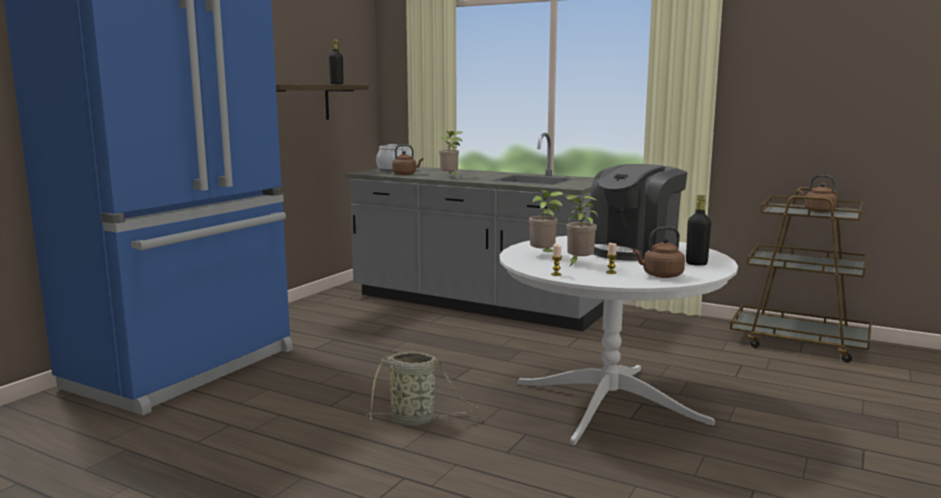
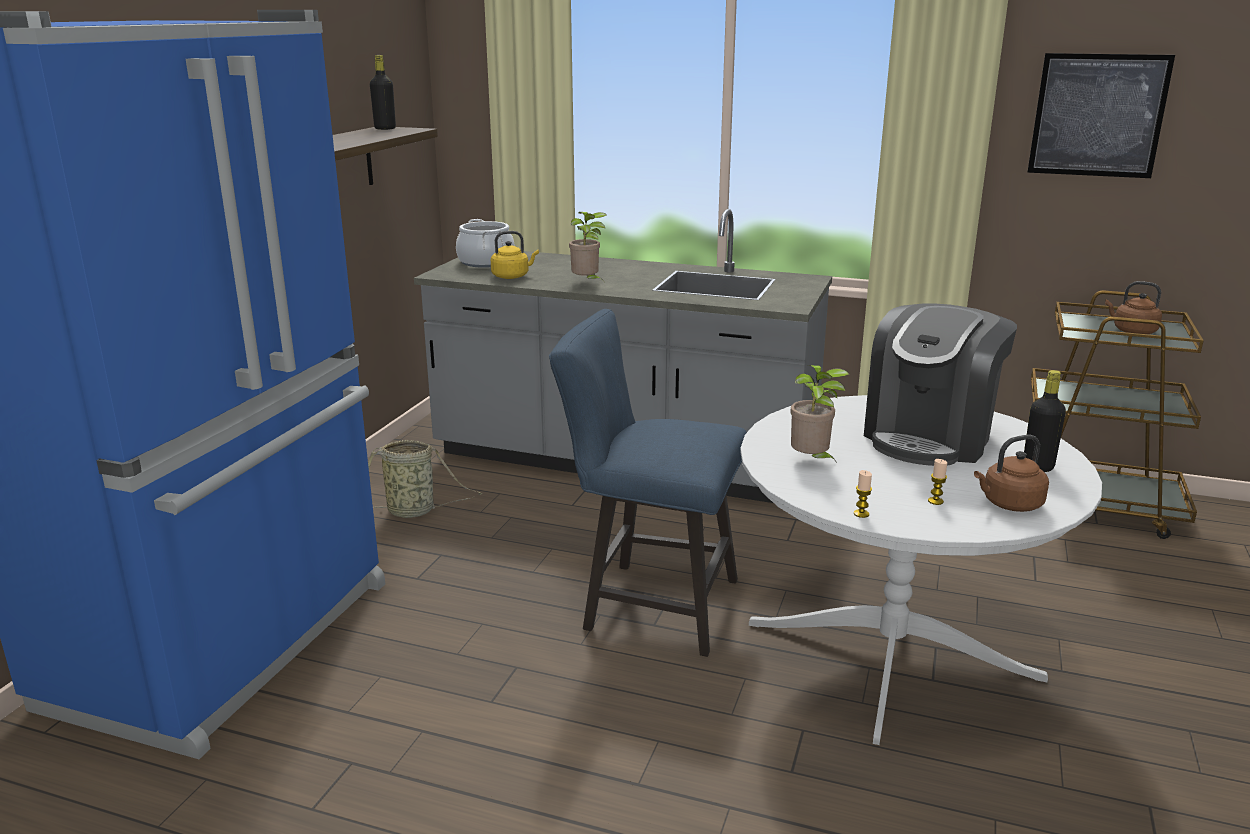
camera: 10 degrees left, 10 degrees up
(406, 174) = (512, 276): brown kettle -> yellow kettle
(416, 420) = (633, 719): basket -> basket (414, 511)
(456, 369) = (649, 604): none -> blue chair
(578, 264) = (875, 481): potted plant -> none
(791, 67) = (1098, 115): none -> picture

